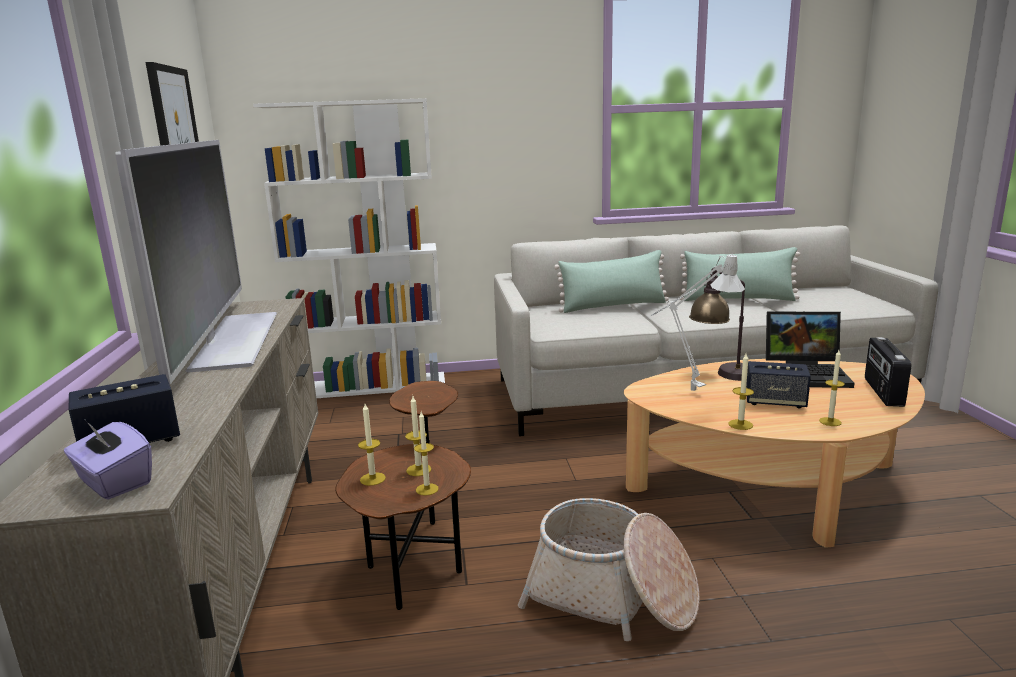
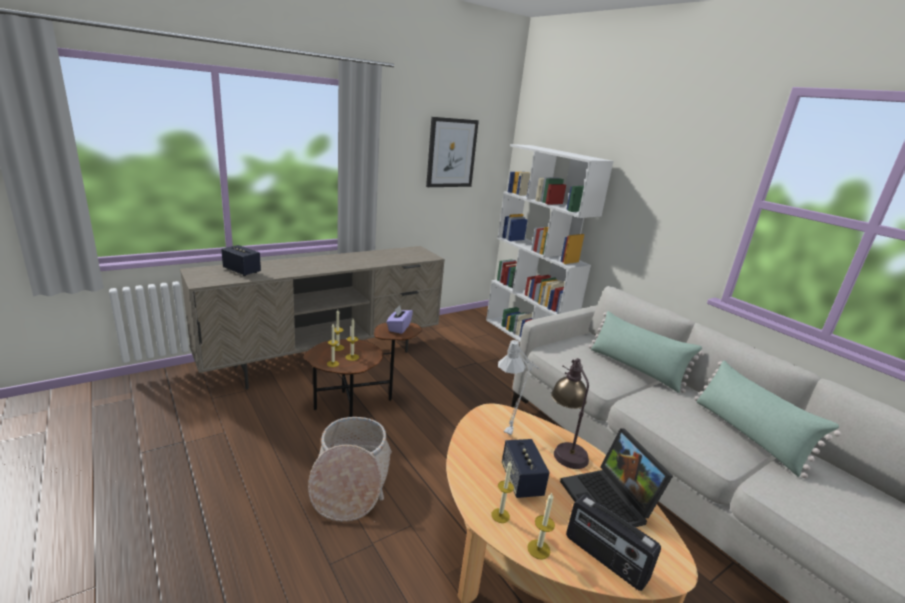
camera: 60 degrees right, 5 degrees up
(114, 482) = (208, 277): purple tissue box -> purple tissue box (399, 328)
(232, 340) = (364, 260): television -> none
(740, 424) = (462, 462): candle -> candle (538, 549)
(882, 392) = (604, 559): radio -> radio turned 120 degrees counterclockwise

